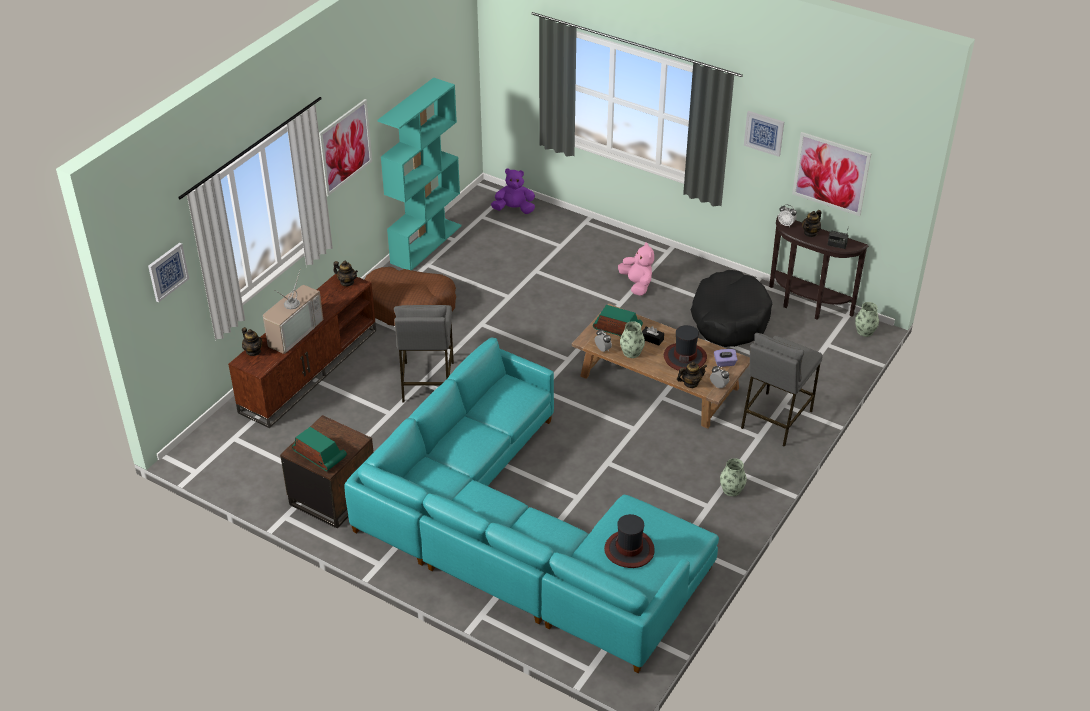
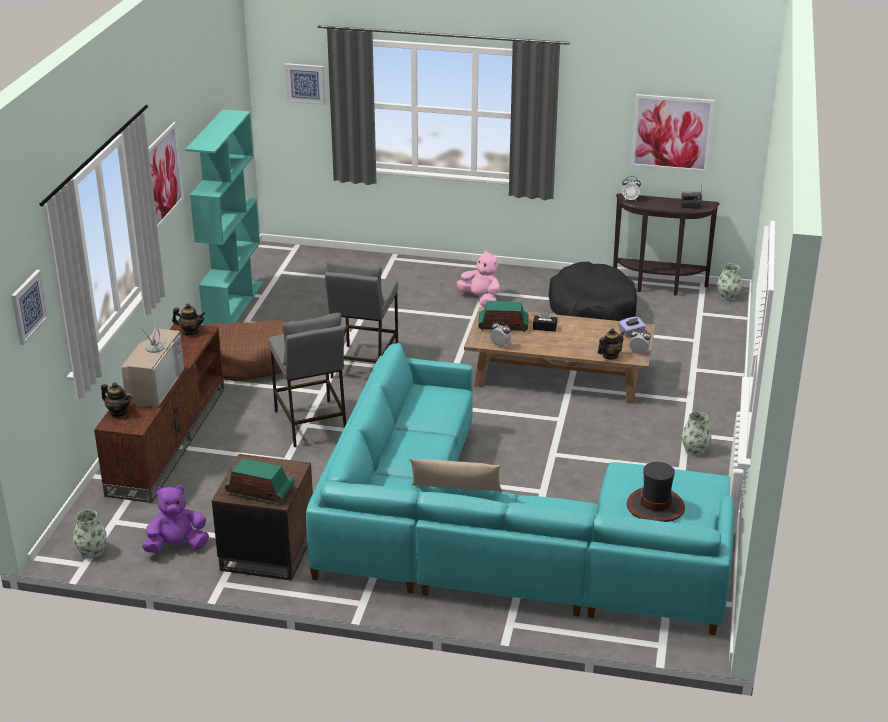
camera: 20 degrees left, 10 degrees down
(477, 492) = (455, 493): none -> beige pillow
(514, 209) = (311, 260): purple plush toy -> purple plush toy (177, 546)
(631, 352) = (531, 342): vase -> vase (92, 551)
(685, 357) = (588, 336): hat -> none
(764, 133) = (594, 105): picture -> picture (305, 83)
(775, 419) = (695, 382): grey stool -> grey stool (363, 364)
(810, 233) = (658, 202): teapot -> none

